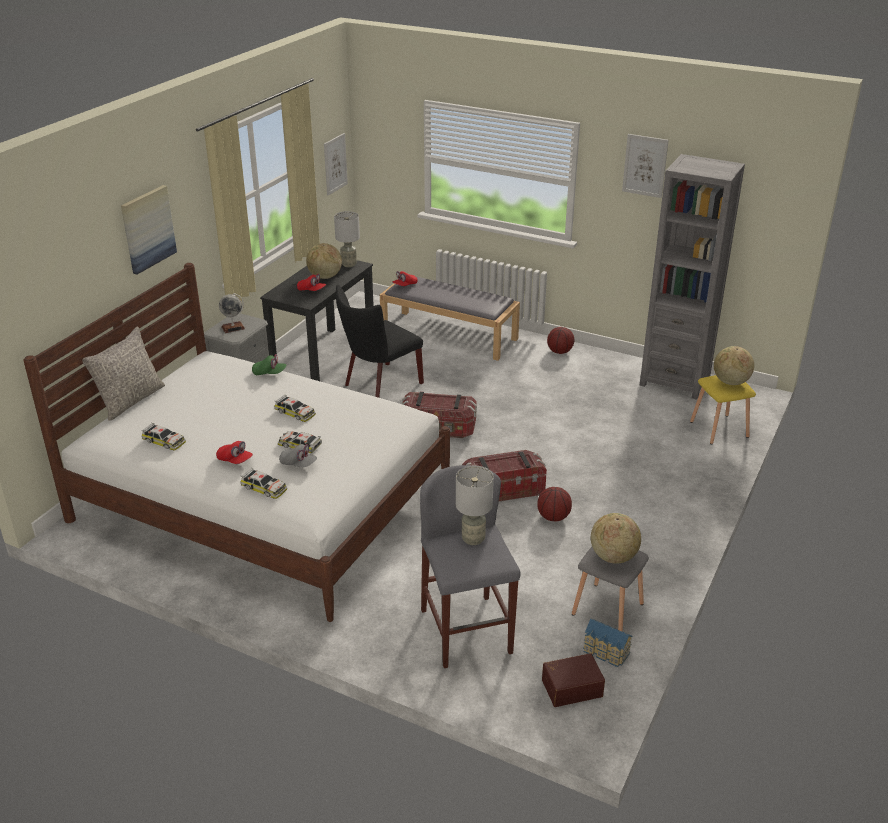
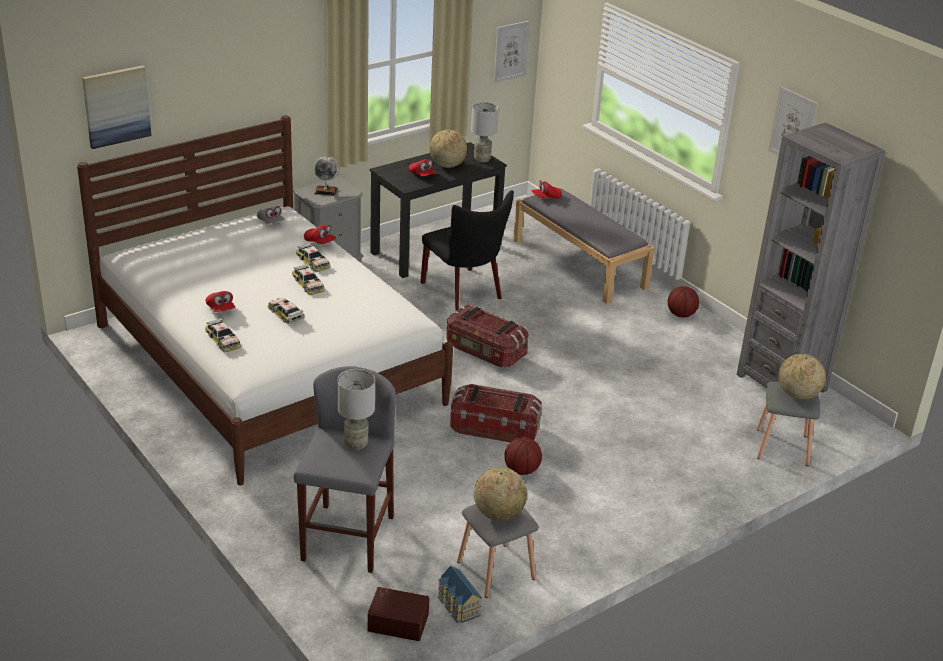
camera: 25 degrees right, 0 degrees up
(130, 400) = (184, 231): grey pillow -> none
(148, 229) = (244, 73): picture -> picture (116, 106)
(164, 441) = (179, 274): toy car -> toy car (313, 262)
(269, 373) = (320, 242): green cap -> red cap
(298, 464) = (270, 329): grey cap -> grey cap (271, 222)
(379, 385) = (465, 292): black chair -> black chair turned 105 degrees counterclockwise
(720, 429) = (782, 447): yellow stool -> grey stool

